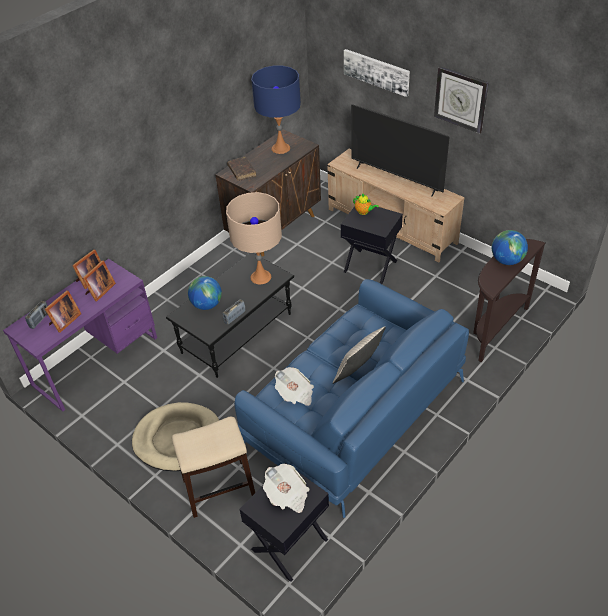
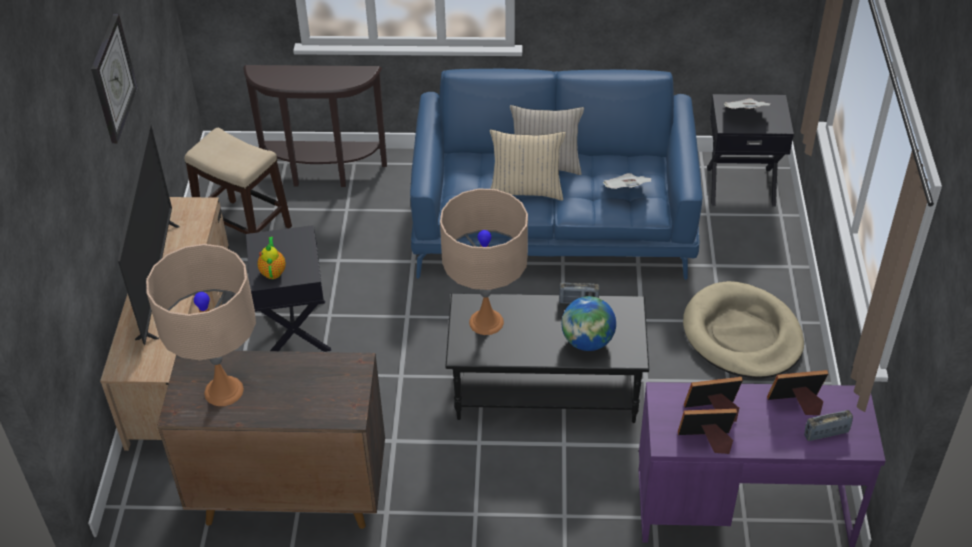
camera: 130 degrees left, 0 degrees up
(218, 488) = (752, 264): stool -> stool (245, 229)
(242, 171) = (331, 398): brown book -> none
(280, 148) = (224, 391): blue table lamp -> beige table lamp
(344, 349) = (526, 190): none -> beige pillow
(376, 71) = (68, 198): picture -> none
(506, 260) = (306, 78): globe -> none

